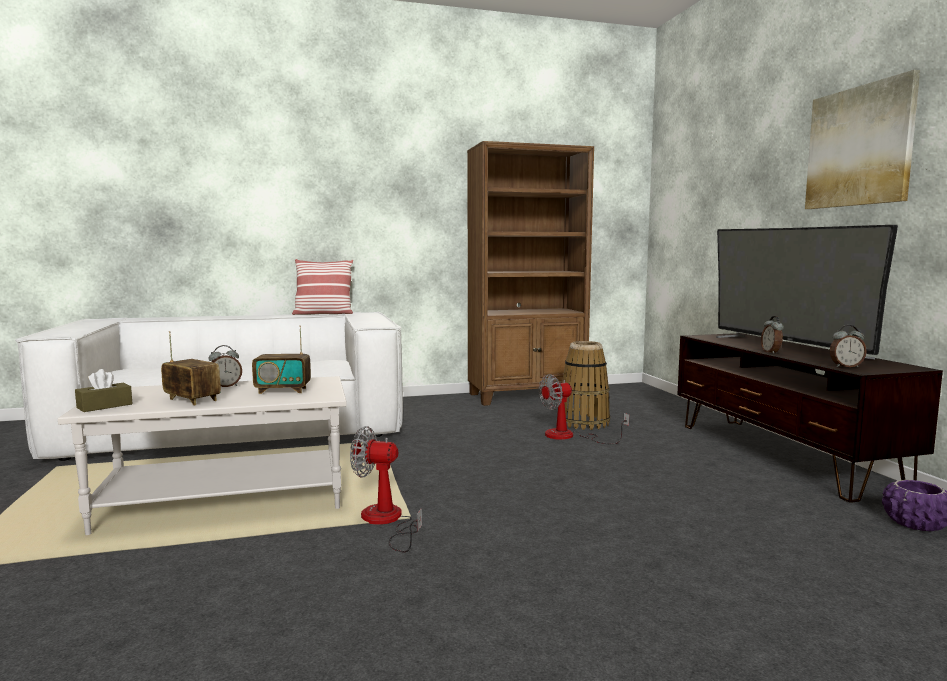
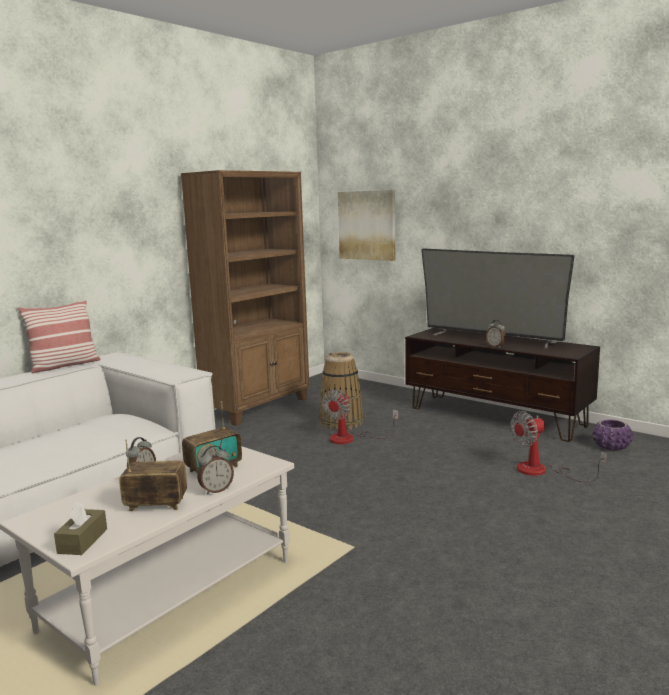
camera: 35 degrees left, 5 degrees up
(386, 522) = (342, 557): fan -> fan (542, 471)
(845, 366) = (556, 353): alarm clock -> alarm clock (216, 490)
(859, 146) = (529, 193): picture -> picture (367, 225)

